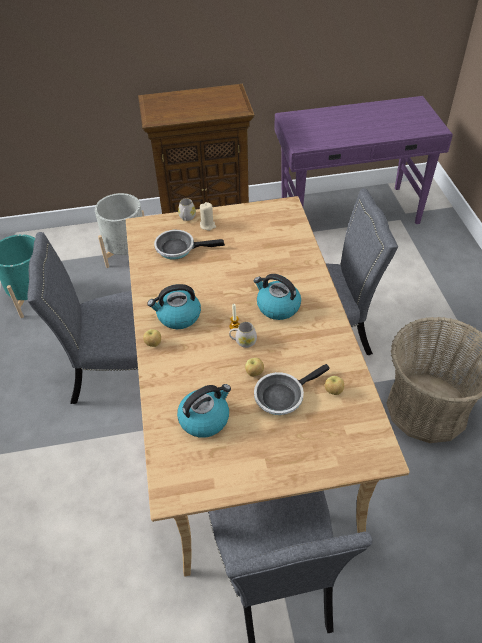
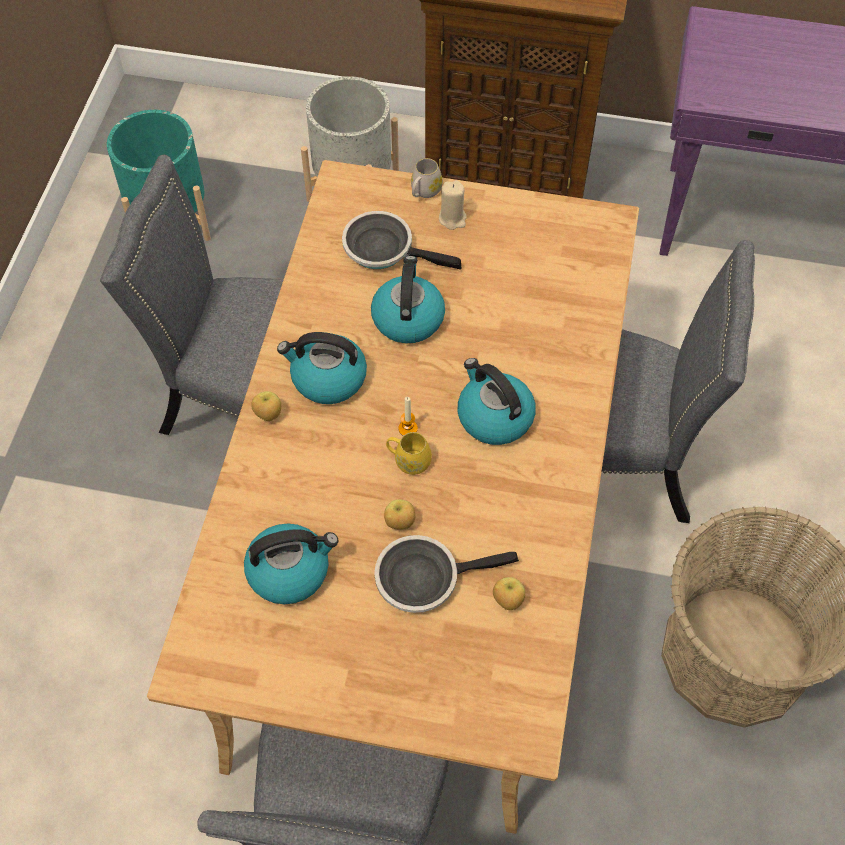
camera: 20 degrees right, 10 degrees up
(207, 275) = (407, 318): none -> kettle
(243, 341) = (408, 460): white mug -> yellow mug

